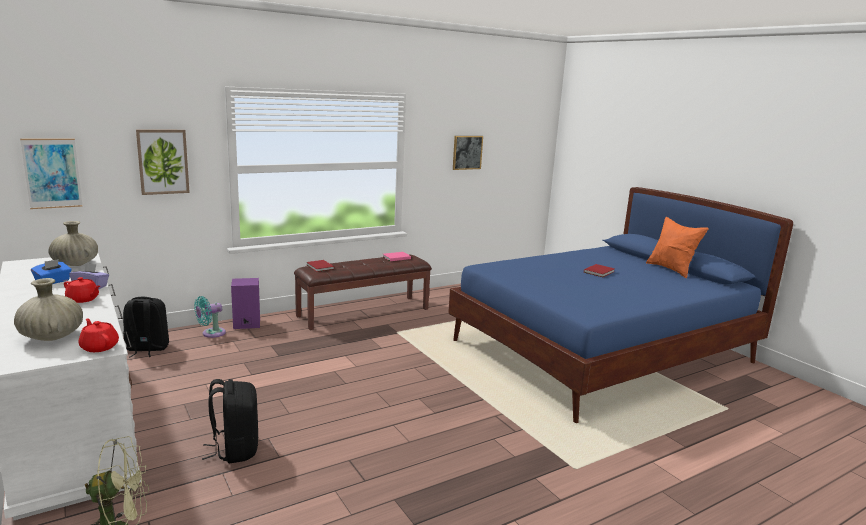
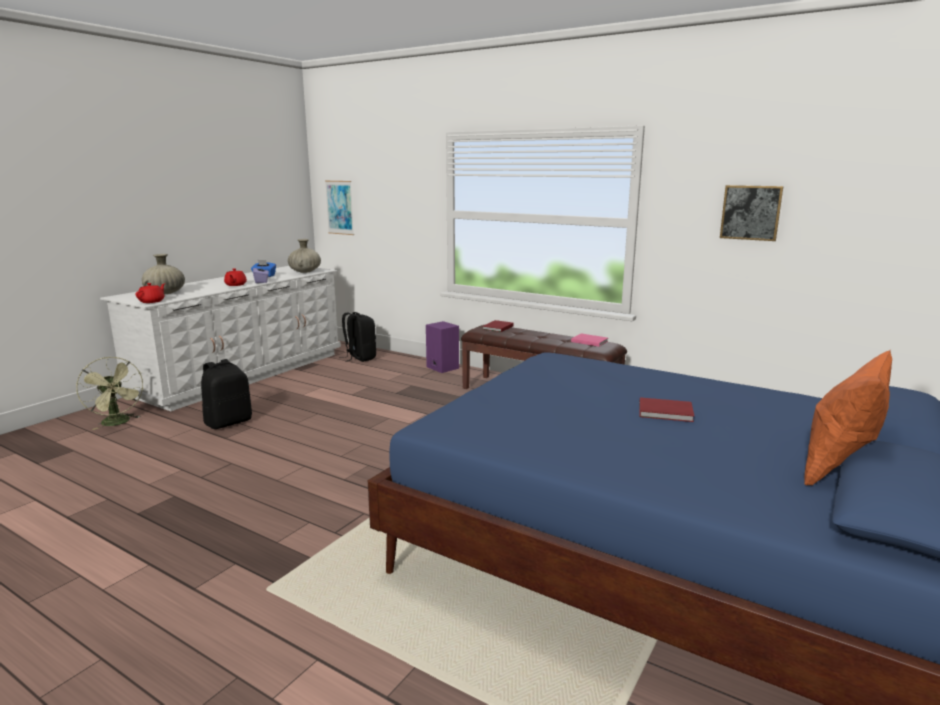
camera: 65 degrees right, 0 degrees up
(163, 161) = (401, 203): picture -> none
(211, 333) = (408, 364): turquoise fan -> none

